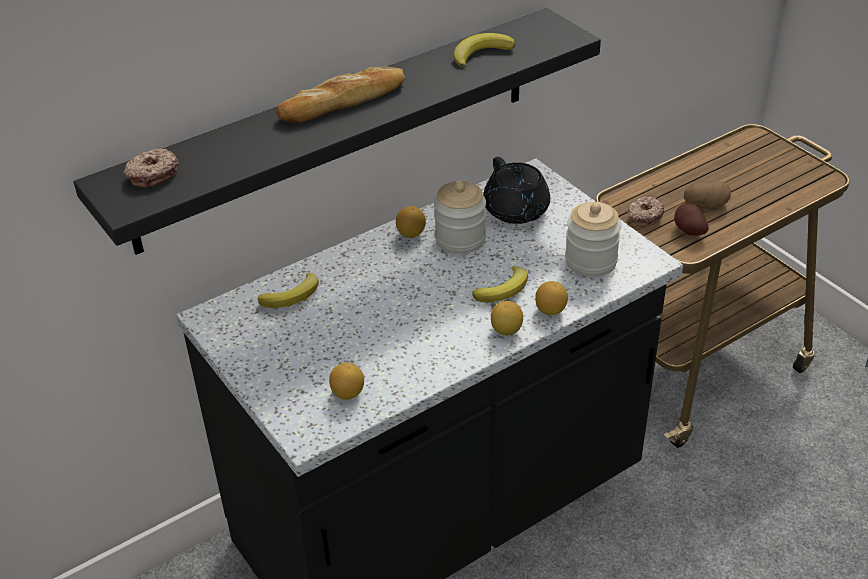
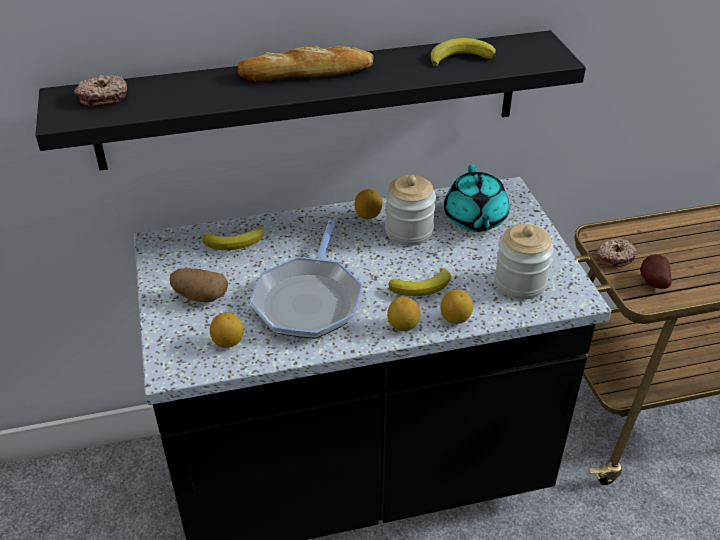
camera: 20 degrees right, 0 degrees up
(402, 331) = (309, 300): none -> frying pan
(516, 211) = (475, 219): black teapot -> turquoise teapot
(705, 205) = (682, 262): potato -> potato (199, 296)

